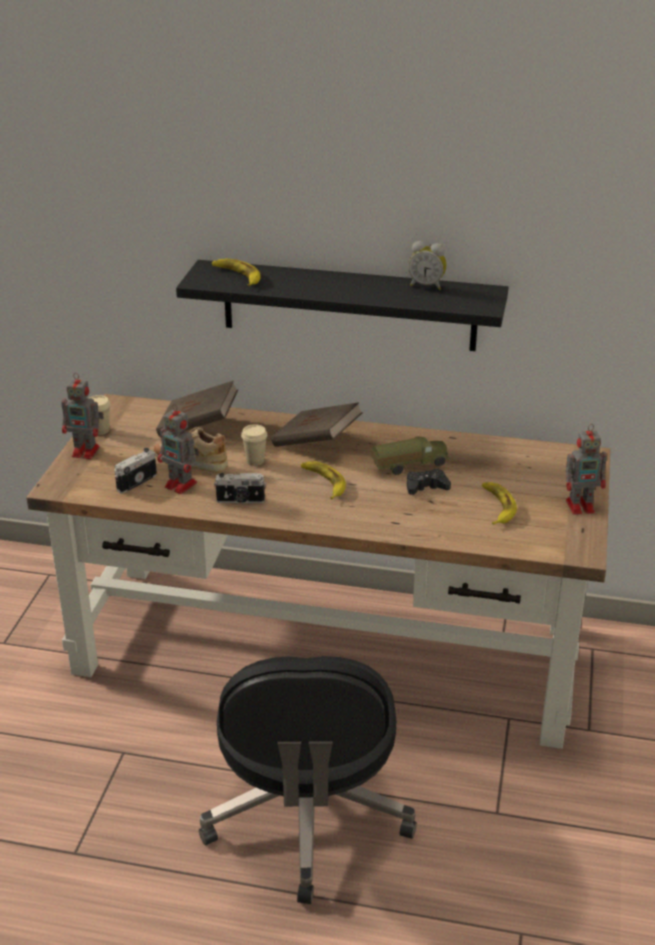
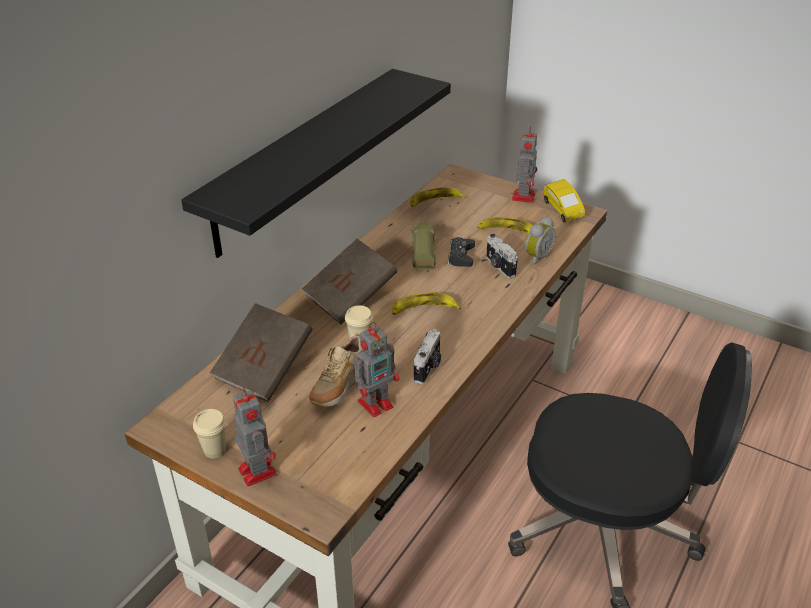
camera: 70 degrees left, 5 degrees up
(87, 451) = (256, 470): toy robot -> toy robot turned 60 degrees counterclockwise
(135, 482) = (349, 438): camera -> camera (499, 266)
(237, 276) = (255, 182): banana -> banana (434, 201)
(427, 286) = (365, 97): alarm clock -> alarm clock (536, 257)
(573, 536) = (562, 210): none -> yellow toy car

